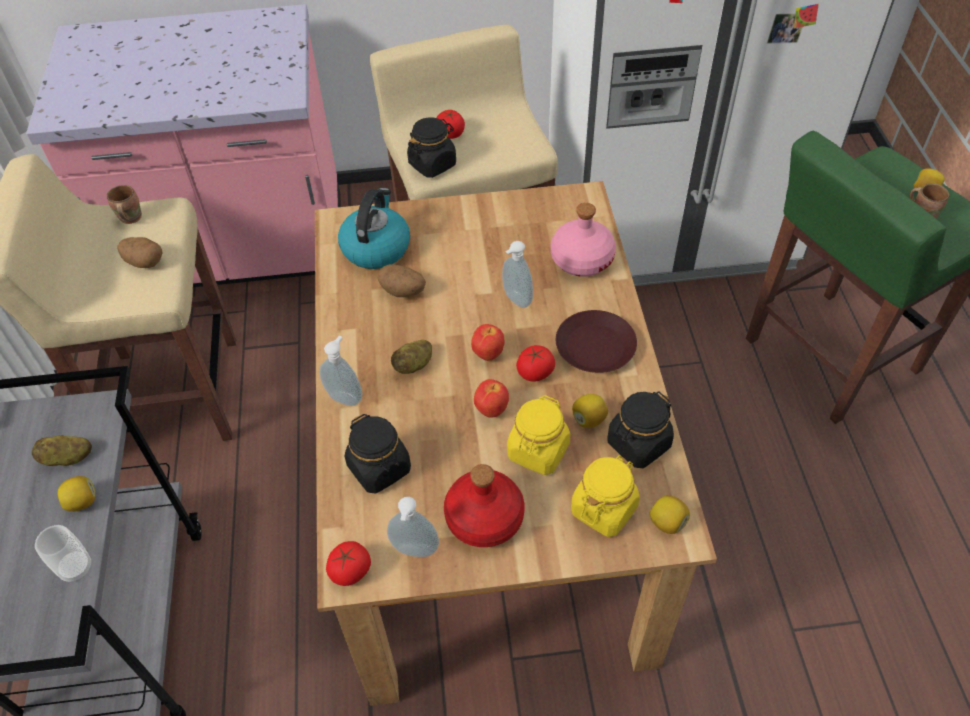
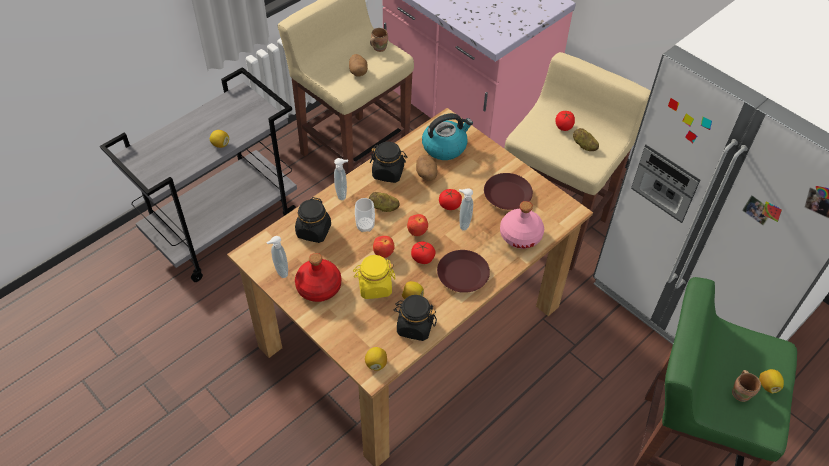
camera: 50 degrees right, 0 degrees up
(67, 458) = (236, 124): potato -> potato (584, 146)
(76, 568) = (190, 165): cup -> cup (365, 226)
(350, 571) = (252, 254): tomato -> tomato (449, 205)
(432, 164) = (532, 133): black jar -> black jar (388, 172)
(509, 235) = (507, 194): none -> brown plate
(604, 509) = (362, 332): yellow jar -> none

